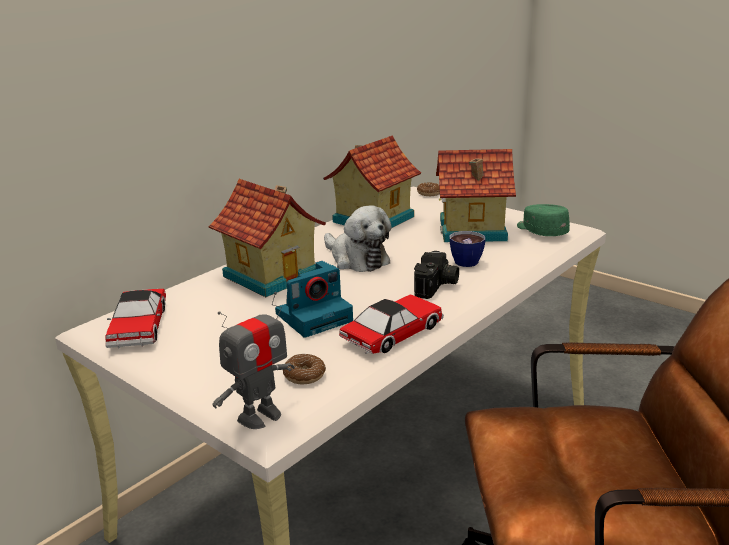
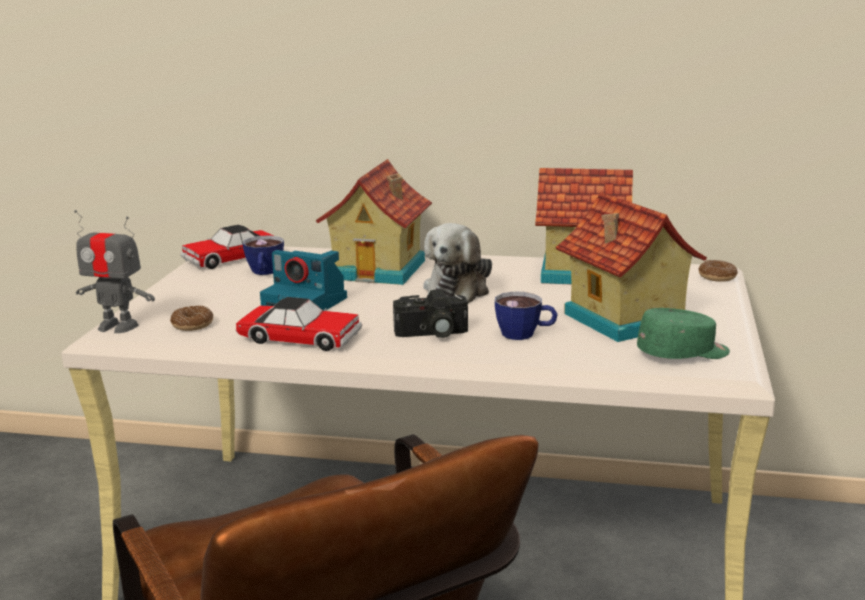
camera: 60 degrees right, 5 degrees down
(208, 319) = (264, 273): none -> cup
(541, 231) = (683, 353): green cap -> green cap turned 45 degrees clockwise

